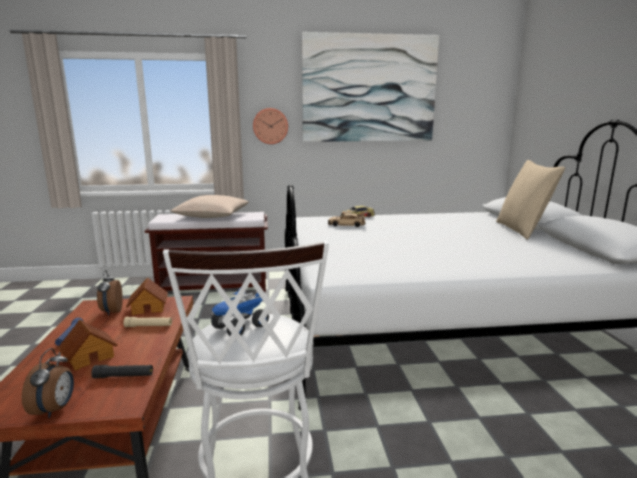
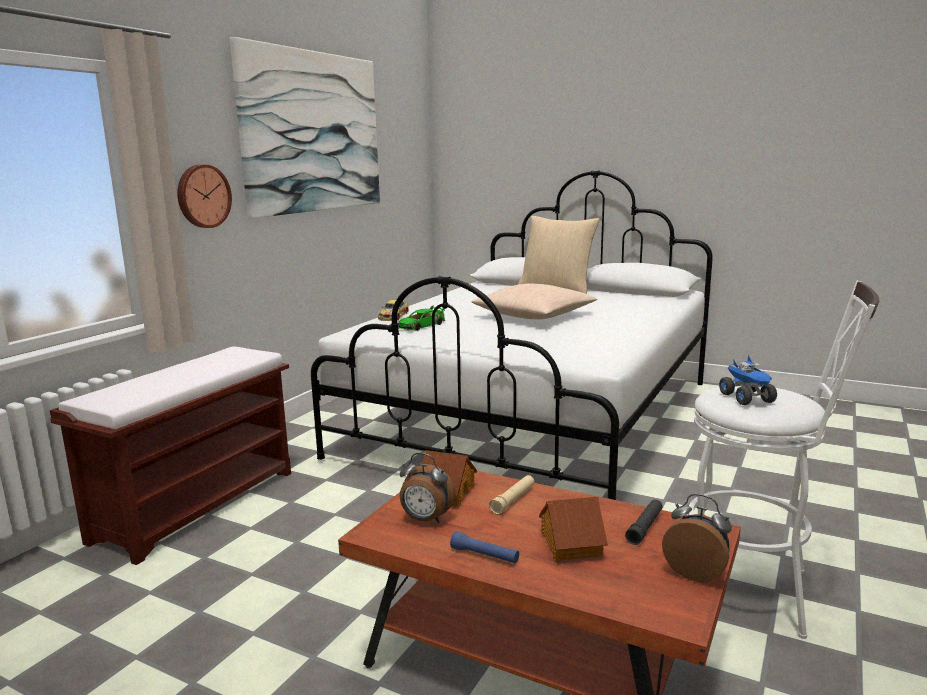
camera: 55 degrees left, 0 degrees up
(212, 216) = (185, 373): beige pillow -> beige pillow (534, 316)
(346, 225) = (422, 326): beige toy car -> green toy car

